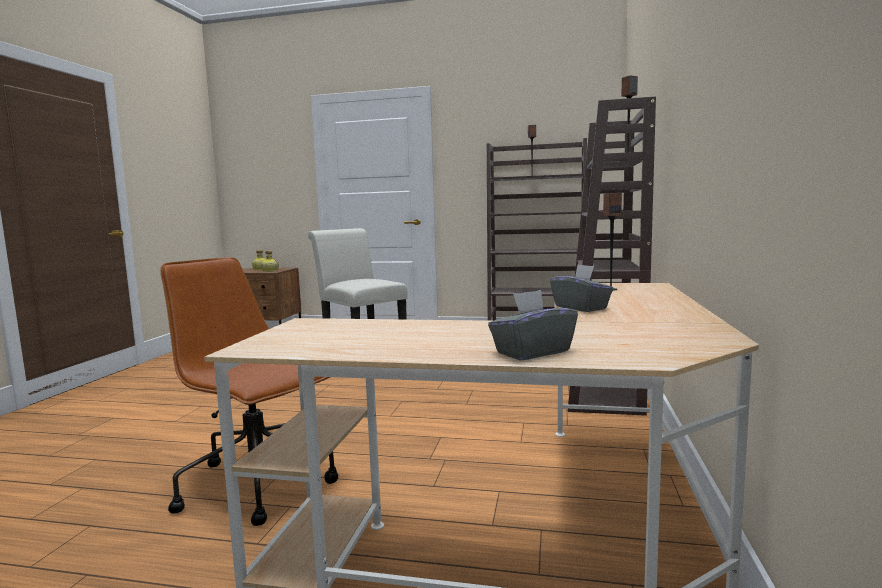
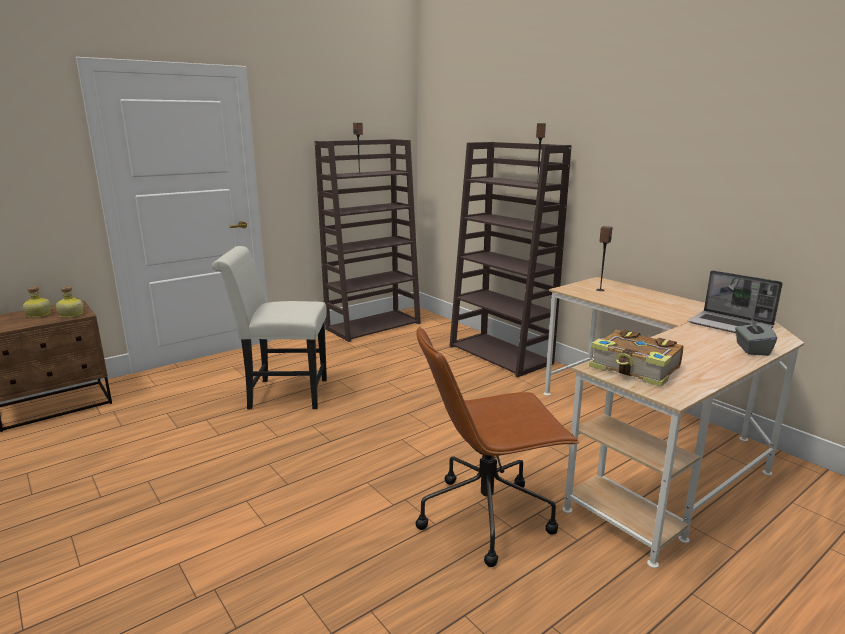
camera: 50 degrees left, 10 degrees up
(326, 330) = (635, 369): none -> book
(581, 308) = (650, 311): grey tissue box -> none
(628, 334) = (731, 326): none -> laptop

